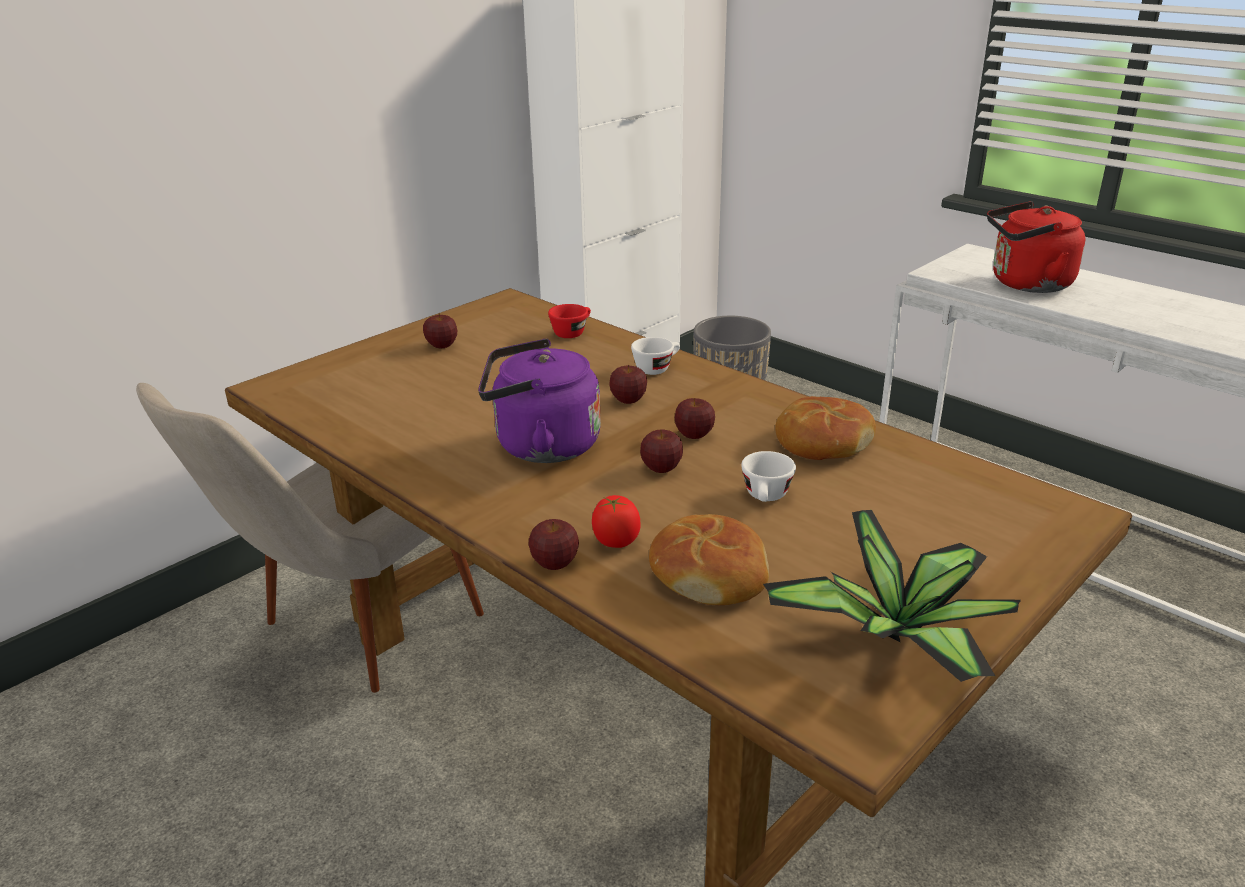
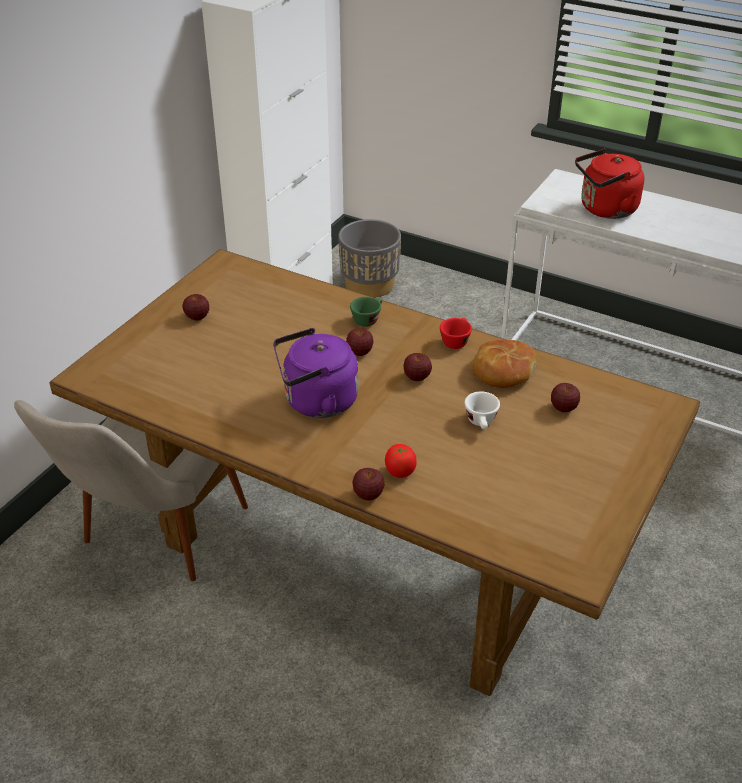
camera: 15 degrees left, 10 degrees up
(572, 332) = (291, 291): red cup -> red cup (456, 340)
(657, 368) = (368, 319): white cup -> green cup
(661, 468) = (406, 409): apple -> apple (563, 408)
(709, 574) = (466, 487): bread -> none
(900, 635) = (588, 509): potted plant -> none

